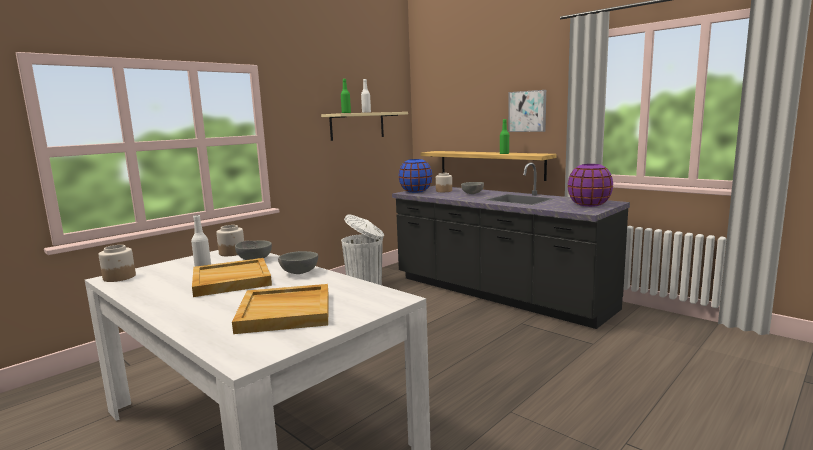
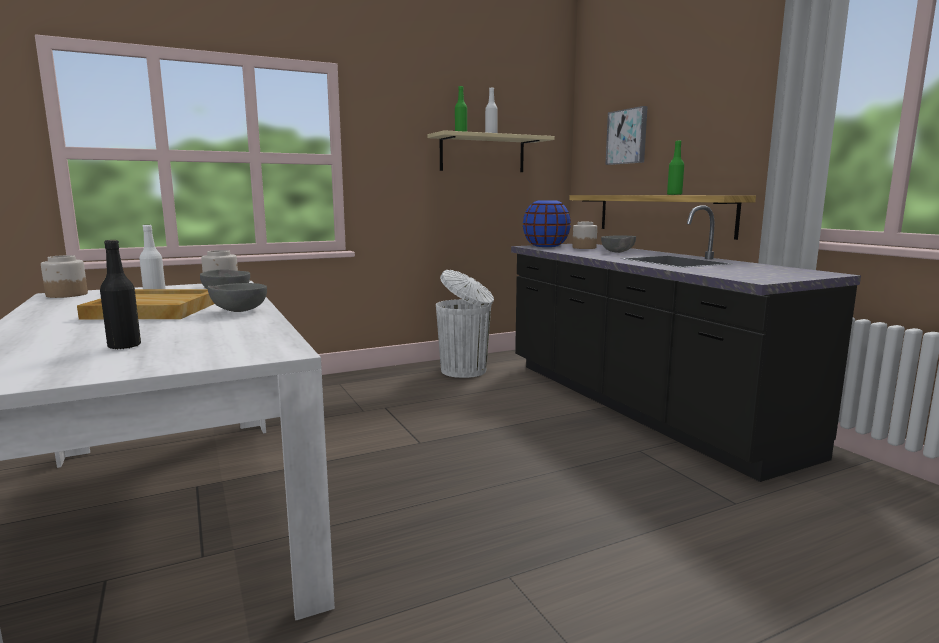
camera: 20 degrees right, 0 degrees up
(286, 312) = (124, 346): beige tray -> black bottle
(527, 111) = (719, 129): picture -> picture (627, 136)
(589, 205) = (777, 273): purple vase -> none

